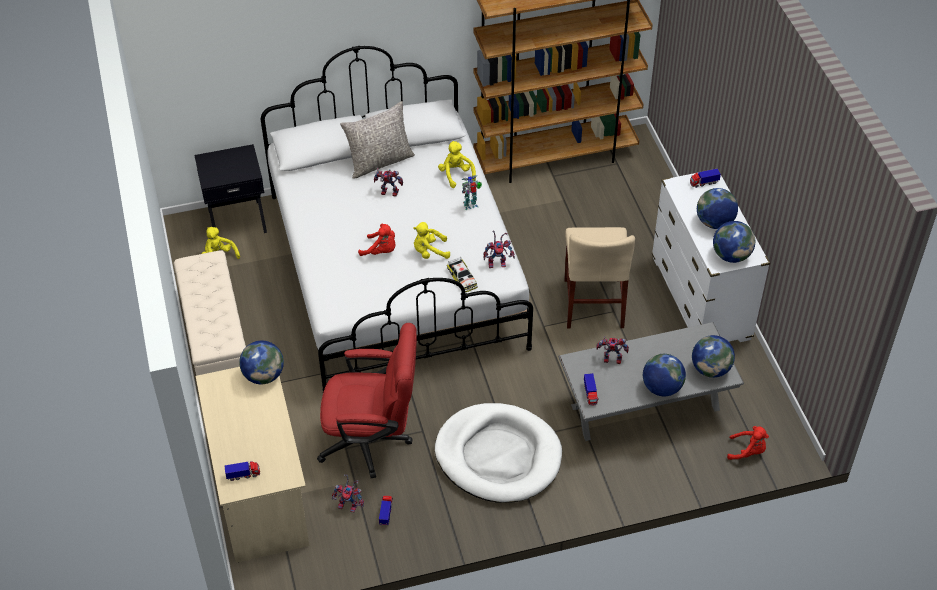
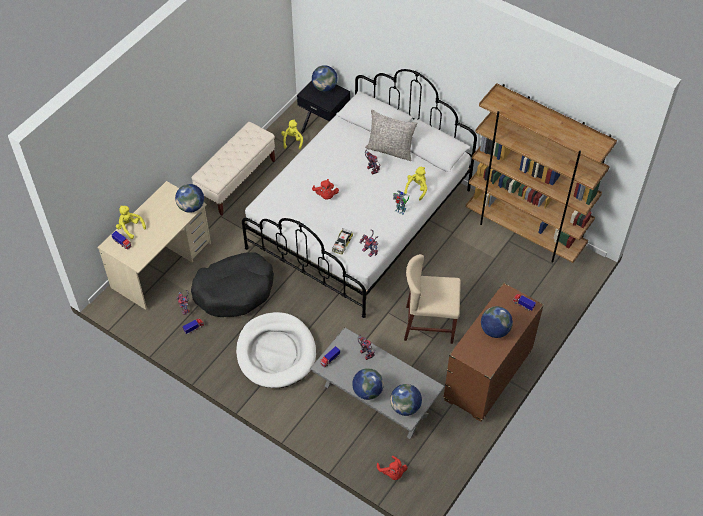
camera: 50 degrees right, 5 degrees up
(372, 441) = (234, 290): red office chair -> black dog bed
(429, 252) = (346, 216): yellow plush toy -> yellow plush toy (130, 227)
(593, 303) = (429, 324): beige chair -> beige chair turned 45 degrees clockwise
(700, 299) = (487, 376): white dresser -> brown dresser
(731, 255) = (475, 355): globe -> globe (324, 87)

